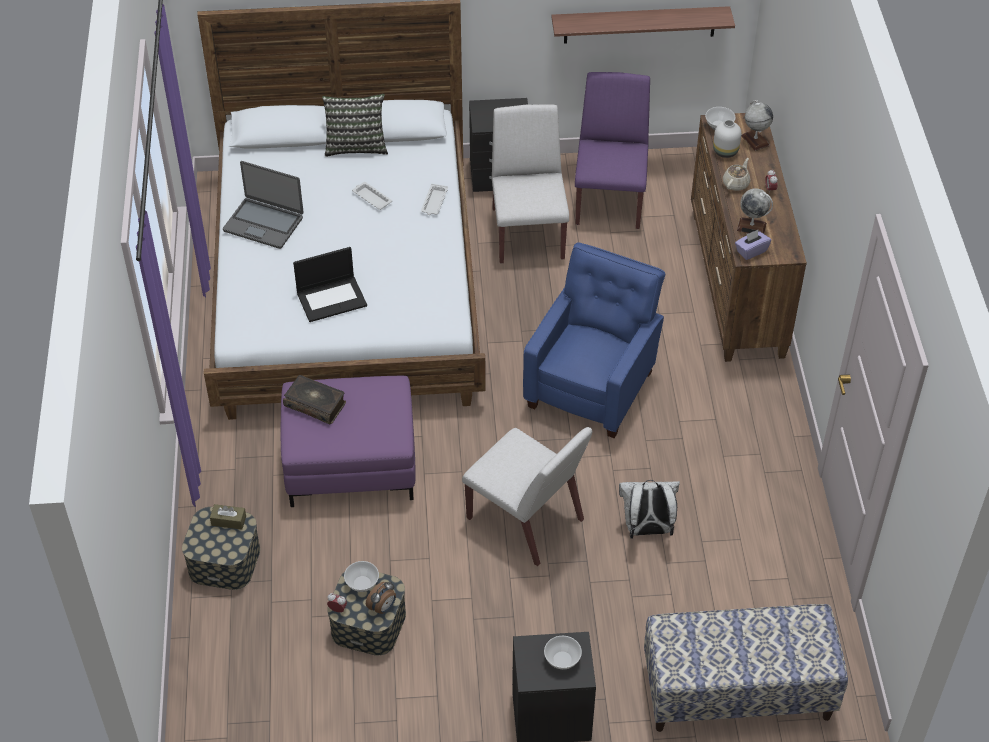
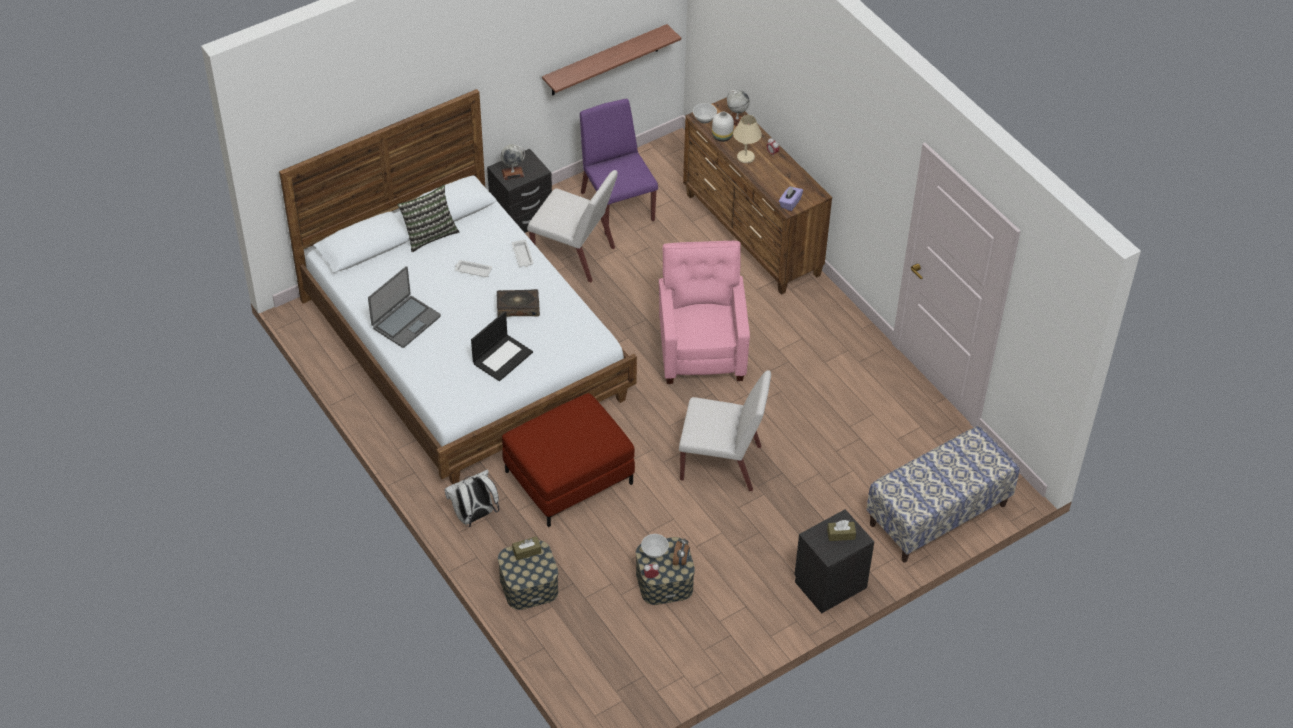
camera: 30 degrees left, 0 degrees up
(264, 223) = (405, 322): laptop -> laptop turned 45 degrees counterclockwise
(315, 404) = (540, 440): book -> book (518, 307)
(352, 462) = (569, 477): purple ottoman -> red ottoman
(528, 232) = (574, 255): white chair -> white chair turned 150 degrees clockwise
(561, 660) = (841, 534): bowl -> brown tissue box
(593, 386) = (702, 350): blue armchair -> pink armchair
(647, 530) = (808, 434): white backpack -> white backpack (474, 516)
(736, 183) = (746, 157): beige teapot -> beige table lamp
(751, 227) = (778, 185): globe -> globe (513, 173)

